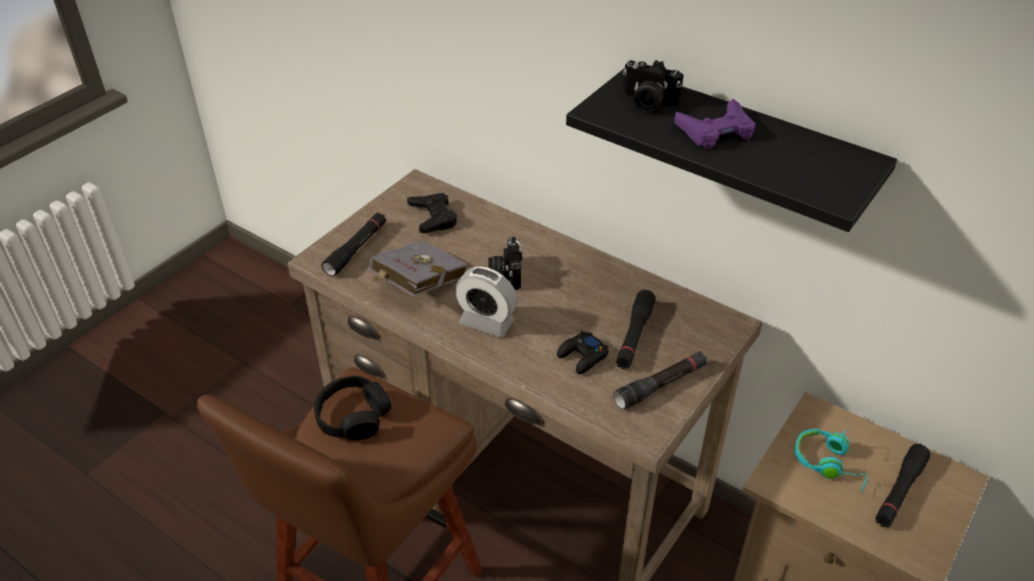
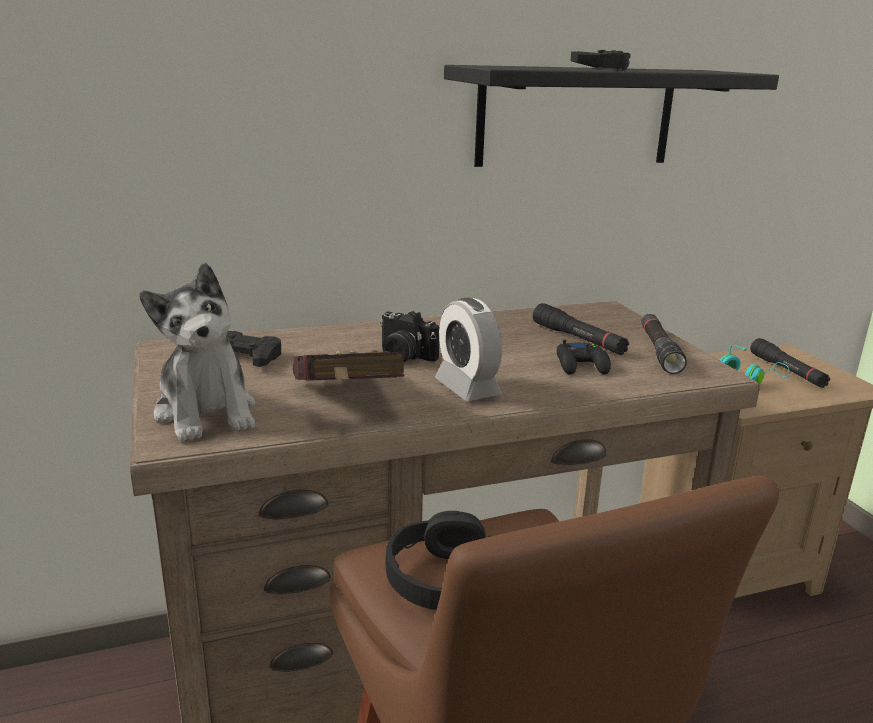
camera: 55 degrees left, 20 degrees down
(356, 249) = (207, 412): black flashlight -> plush toy
(416, 287) = (345, 402): grey book -> red book
(486, 322) = (467, 388): alarm clock -> alarm clock turned 90 degrees clockwise
(647, 102) = (519, 66): camera -> none
(716, 131) = (600, 68): purple game controller -> black game controller

